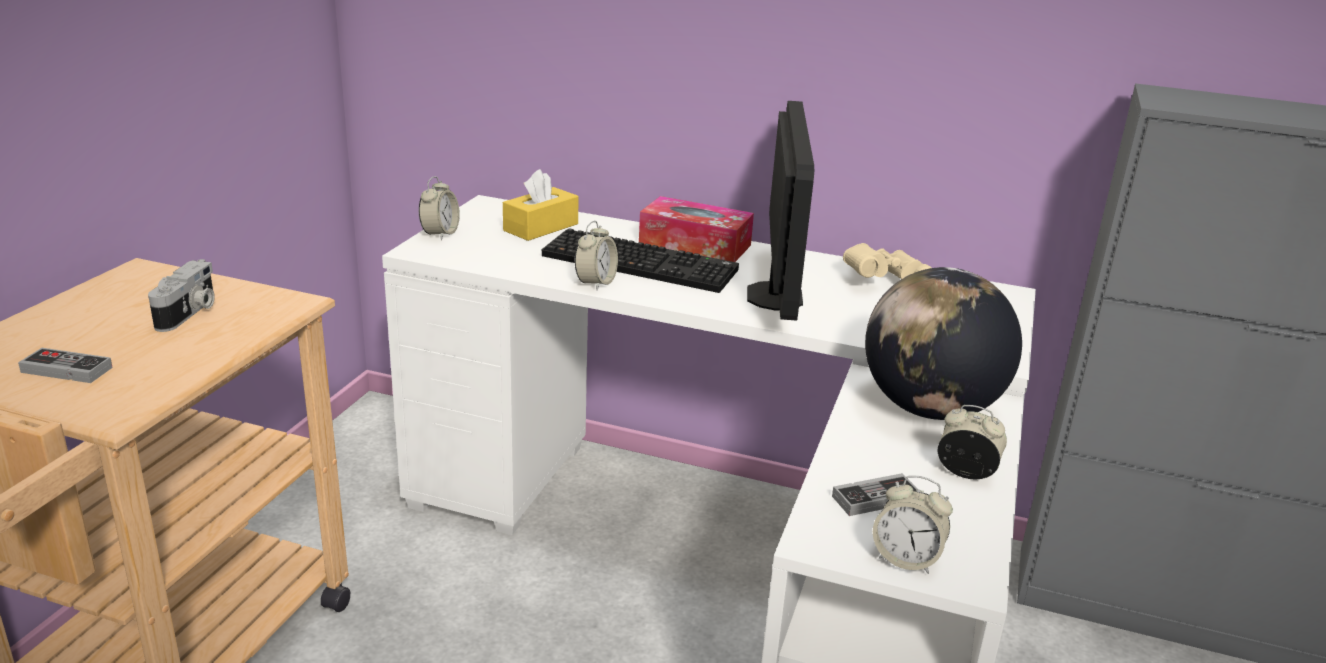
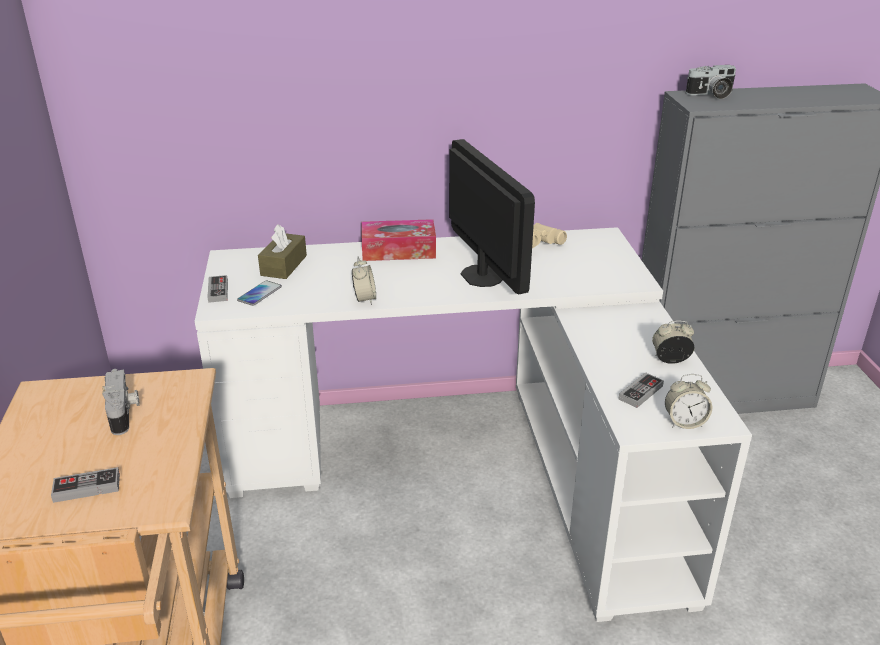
camera: 25 degrees left, 5 degrees up
(440, 234) = (218, 291): alarm clock -> game controller
(481, 247) = (259, 294): none -> phone
(541, 227) = (284, 265): yellow tissue box -> brown tissue box
(642, 263) = (379, 275): keyboard -> none
(930, 409) = (620, 326): globe -> none
(1207, 97) = (711, 95): none -> camera

